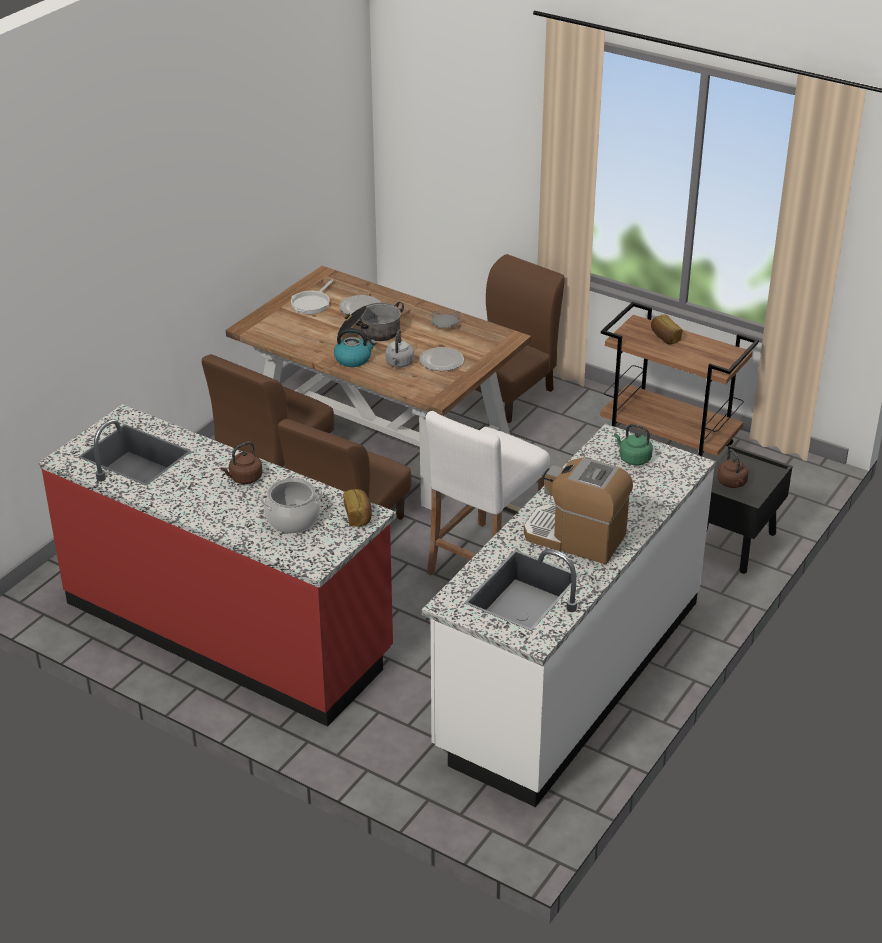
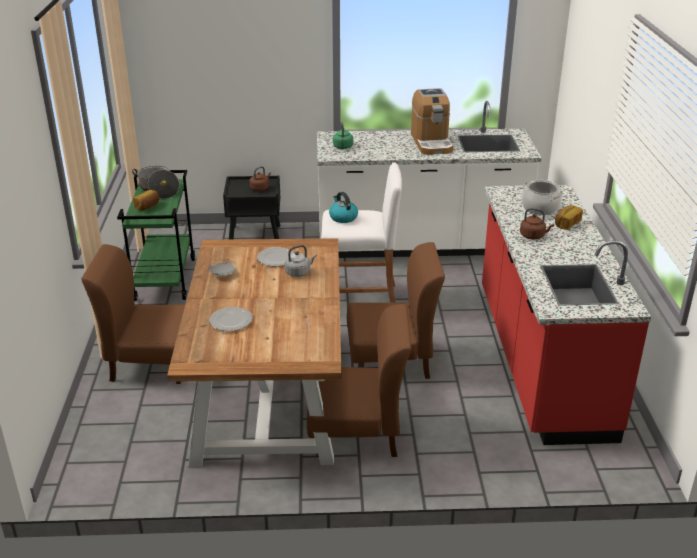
camera: 125 degrees left, 5 degrees down
(312, 303) = (247, 347): frying pan -> none
(353, 359) = (314, 292): kettle -> kettle (343, 217)
(358, 516) = (505, 193): bread -> bread (566, 224)
(370, 333) = (267, 301): cooking pot -> cooking pot (158, 190)
(670, 444) = (164, 279): brown cart -> green cart

